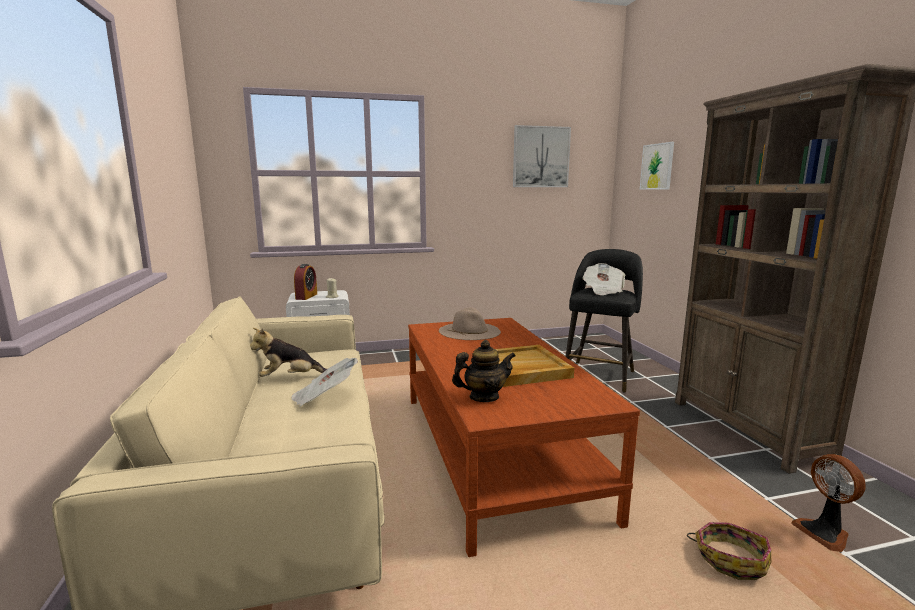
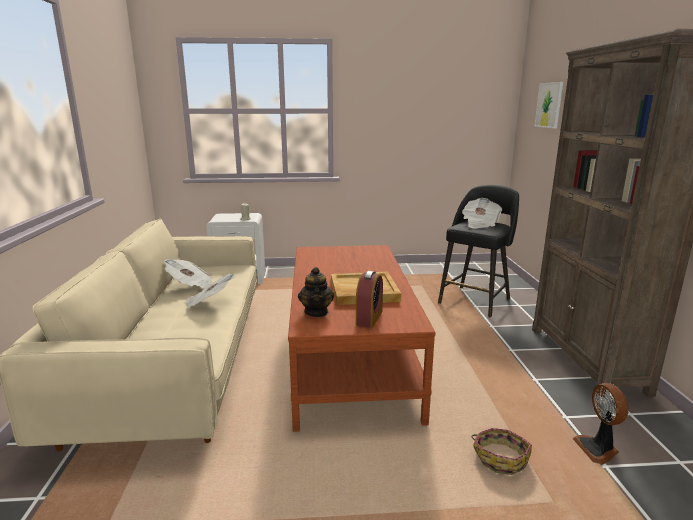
camera: 10 degrees right, 5 degrees up
(290, 378) = (191, 286): plush toy -> newspaper
(306, 296) = (225, 218): alarm clock -> alarm clock (369, 318)
(469, 331) = (343, 255): beige hat -> none
(484, 397) = (316, 312): teapot -> teapot turned 90 degrees clockwise
(541, 157) = (443, 93): picture -> none

